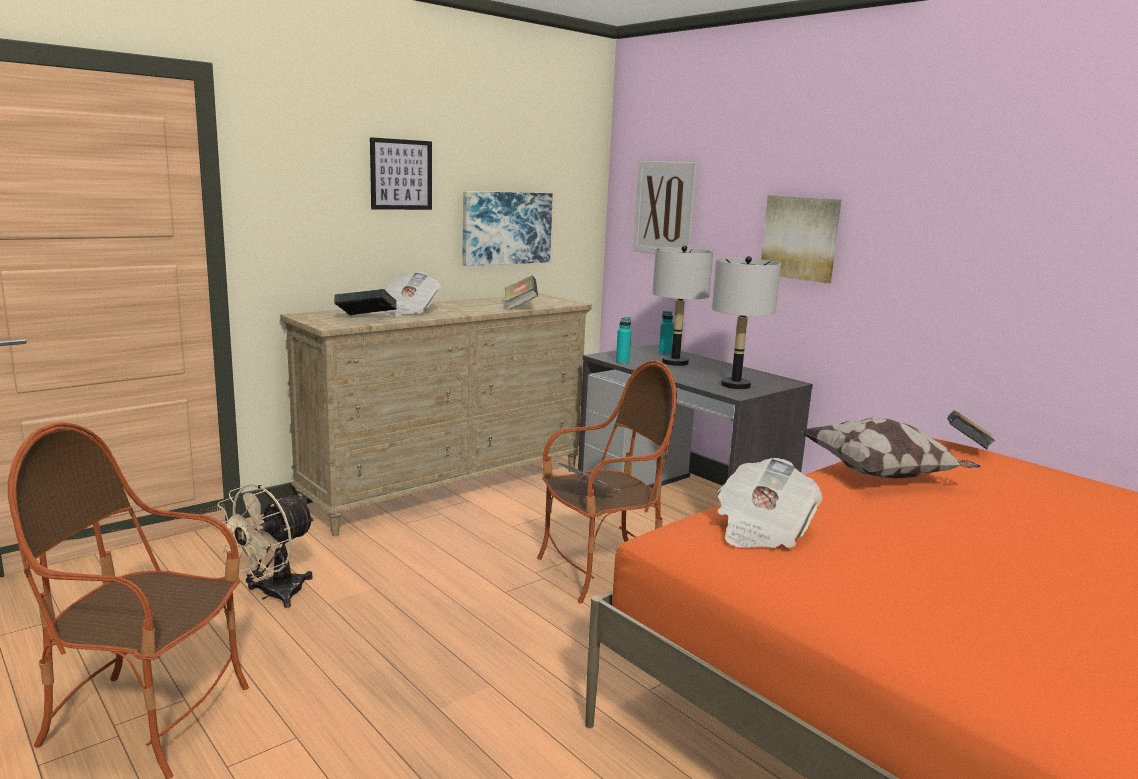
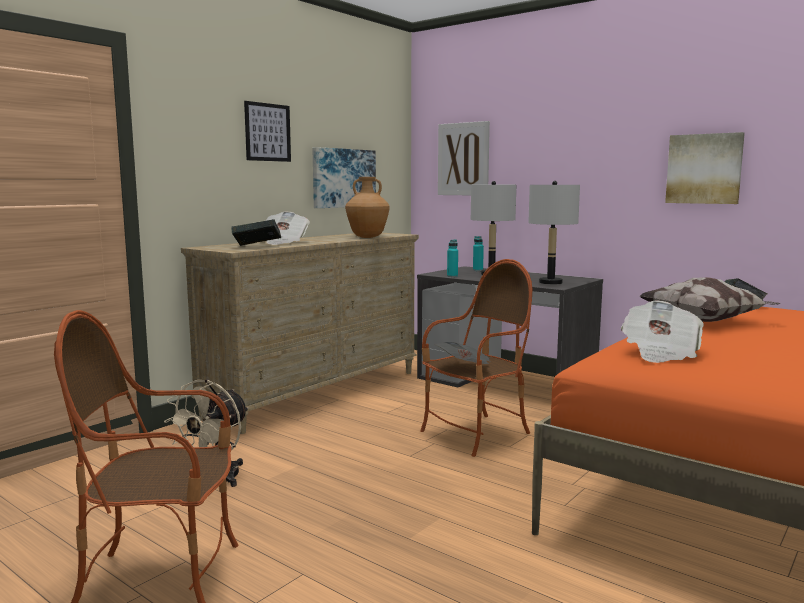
camera: 10 degrees left, 5 degrees down
(520, 307) = (367, 237): book -> brown vase
(800, 238) = (582, 169): picture -> picture (704, 169)

